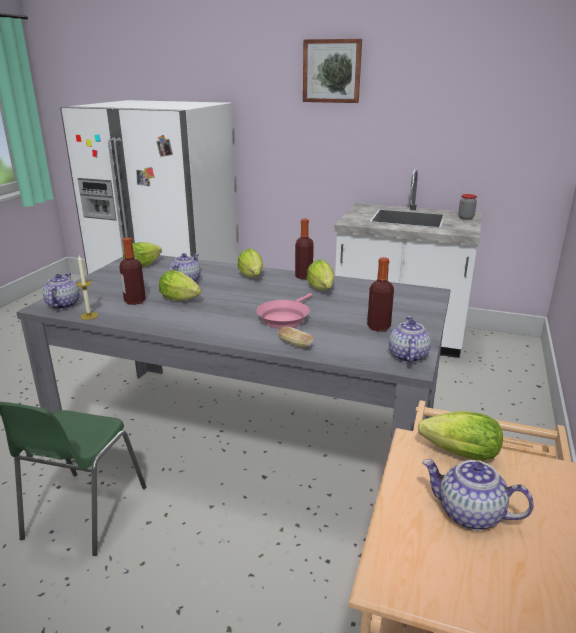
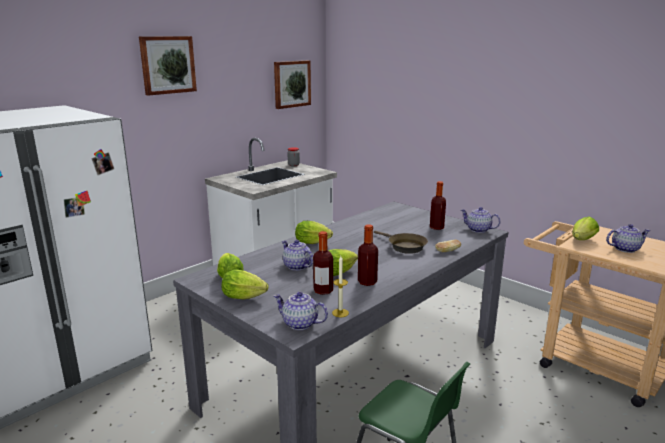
camera: 65 degrees left, 5 degrees down
(285, 318) = (404, 246): pink frying pan -> brown frying pan
(304, 276) = (332, 228): bottle -> bottle (367, 282)
(322, 290) = (363, 228): lettuce -> lettuce (246, 297)
(469, 514) = (625, 249): teapot -> teapot turned 150 degrees counterclockwise
(513, 109) = (291, 84): none -> picture

